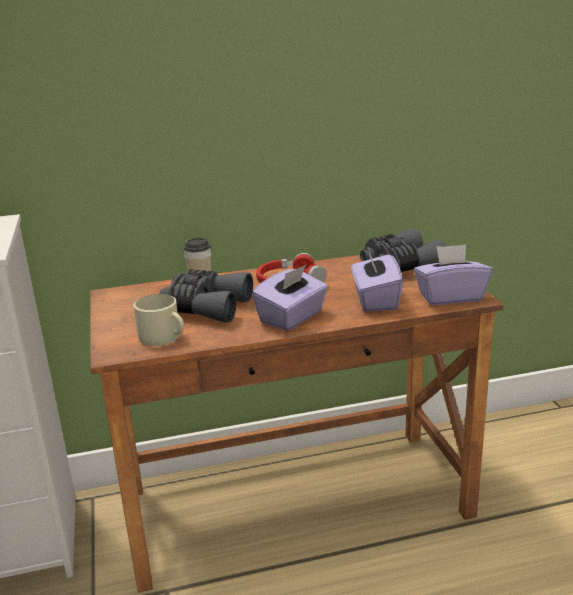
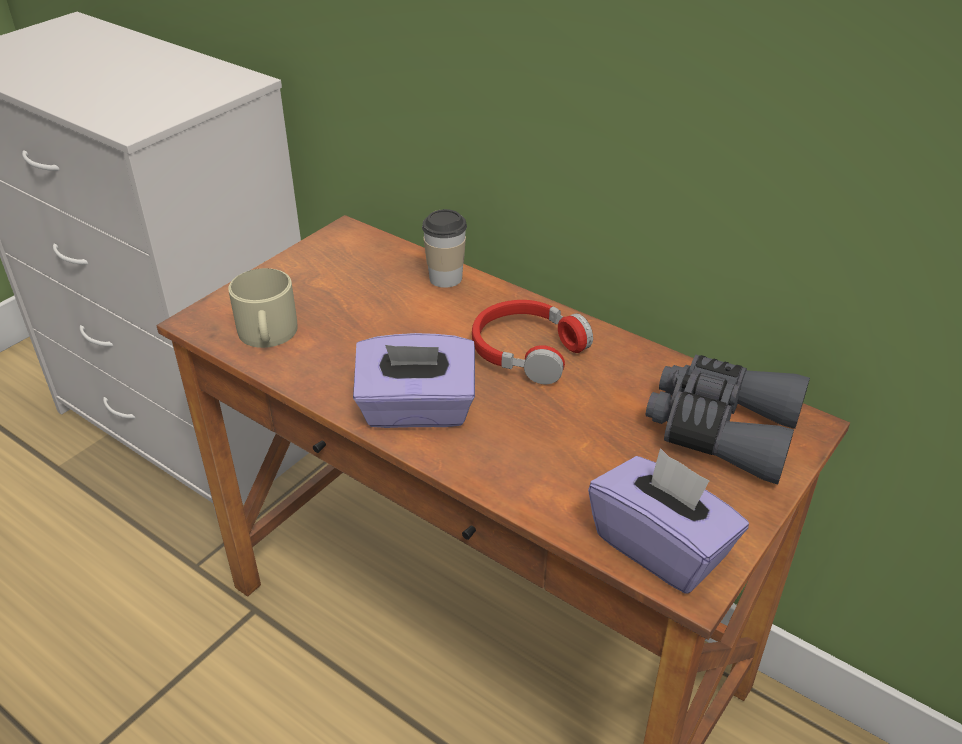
camera: 50 degrees right, 15 degrees up
(205, 307) = (378, 321): grey binoculars -> none
(375, 300) = (556, 464): purple tissue box -> none

